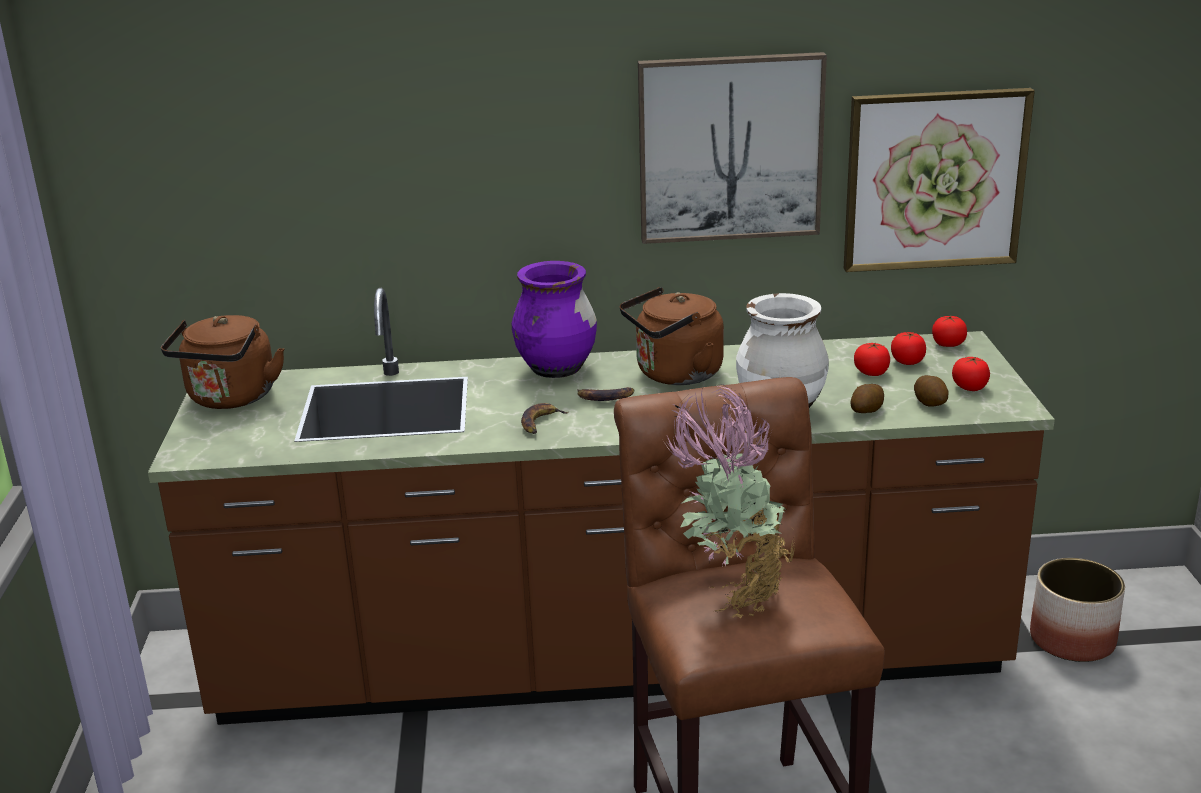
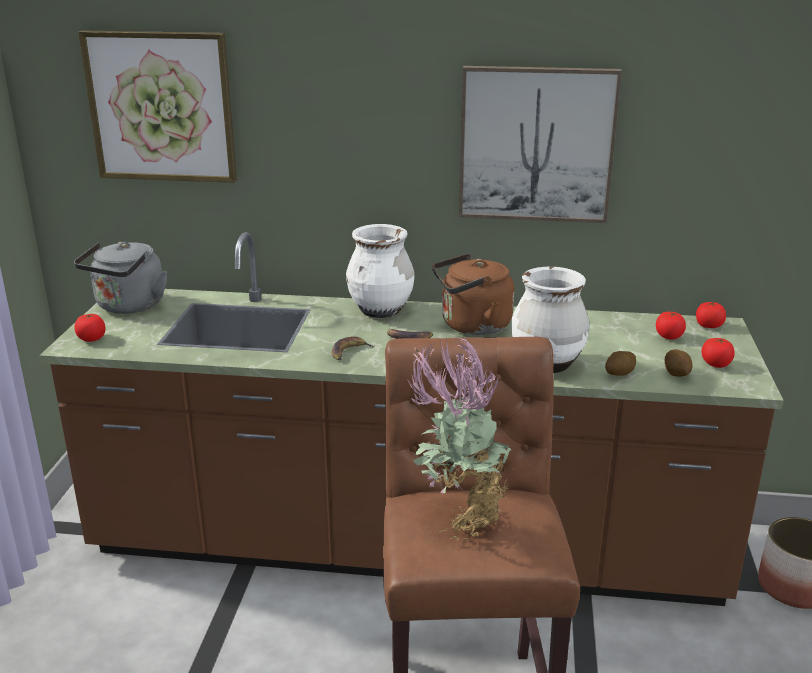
camera: 10 degrees right, 0 degrees up
(230, 399) = (128, 307): brown kettle -> grey kettle
(556, 369) = (381, 311): purple vase -> white vase
(871, 373) = (635, 342): tomato -> tomato (91, 339)
(934, 180) = (710, 186): picture -> picture (161, 107)

